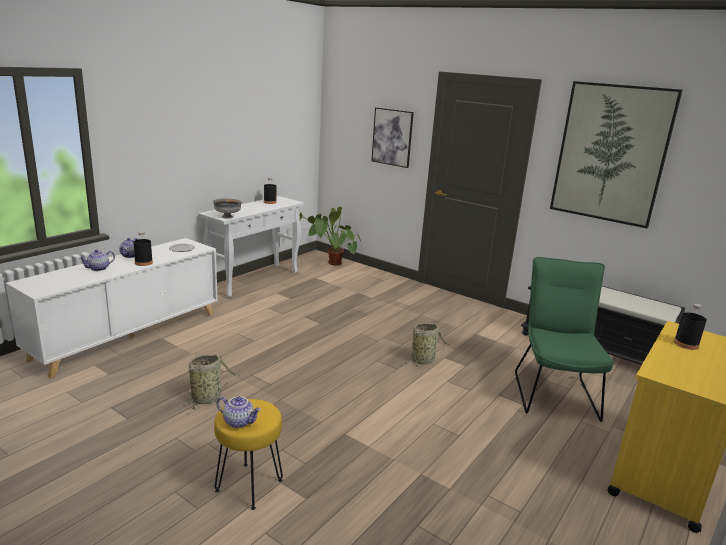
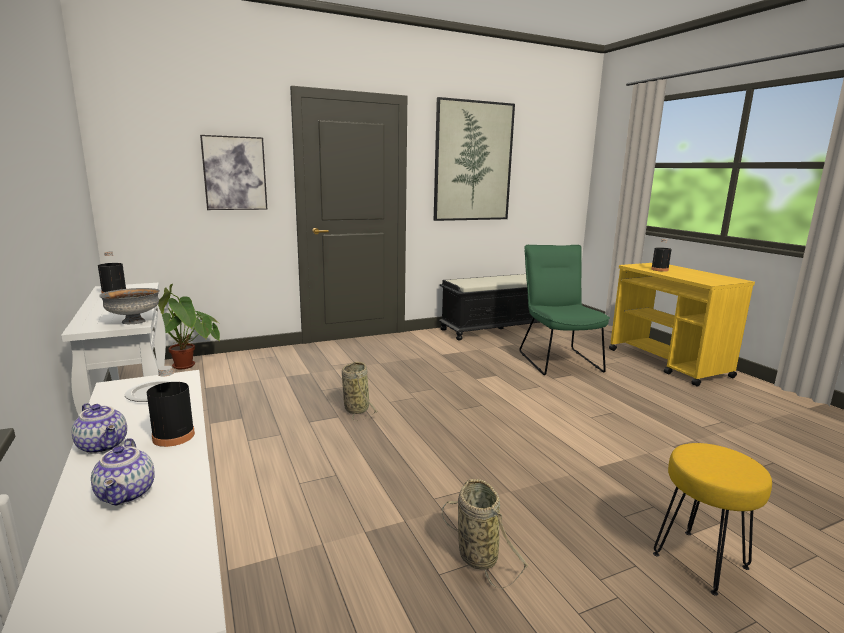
camera: 60 degrees left, 5 degrees down
(239, 422) = (739, 470): teapot -> none
(424, 360) = (473, 388): basket -> basket (356, 408)
(553, 391) = (557, 359): green chair -> green chair turned 45 degrees clockwise

